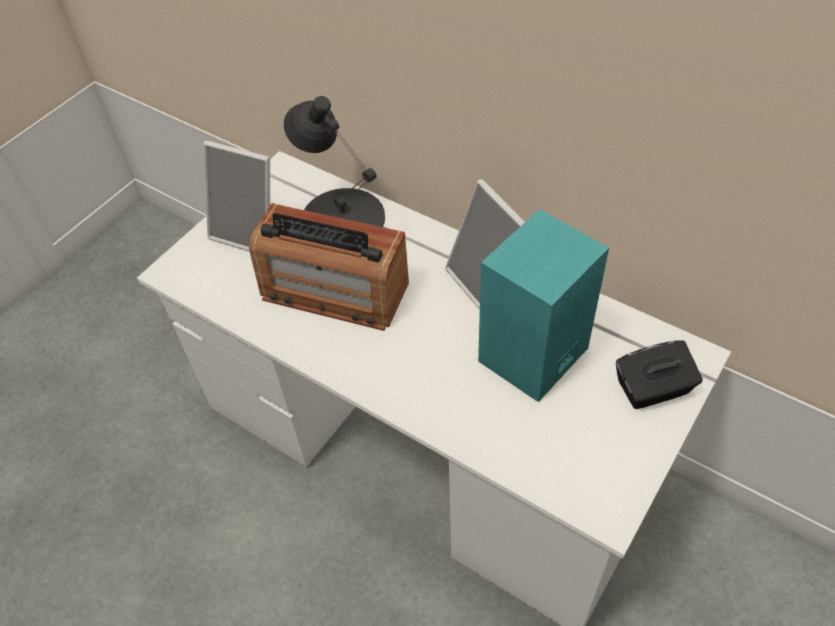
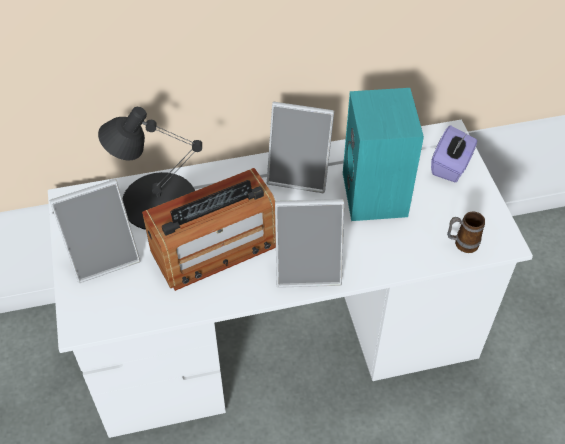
camera: 50 degrees left, 0 degrees up
(386, 370) = (308, 267): none -> picture frame
(559, 474) = (461, 244): none -> mug
(653, 389) = (451, 166): black tissue box -> purple tissue box

